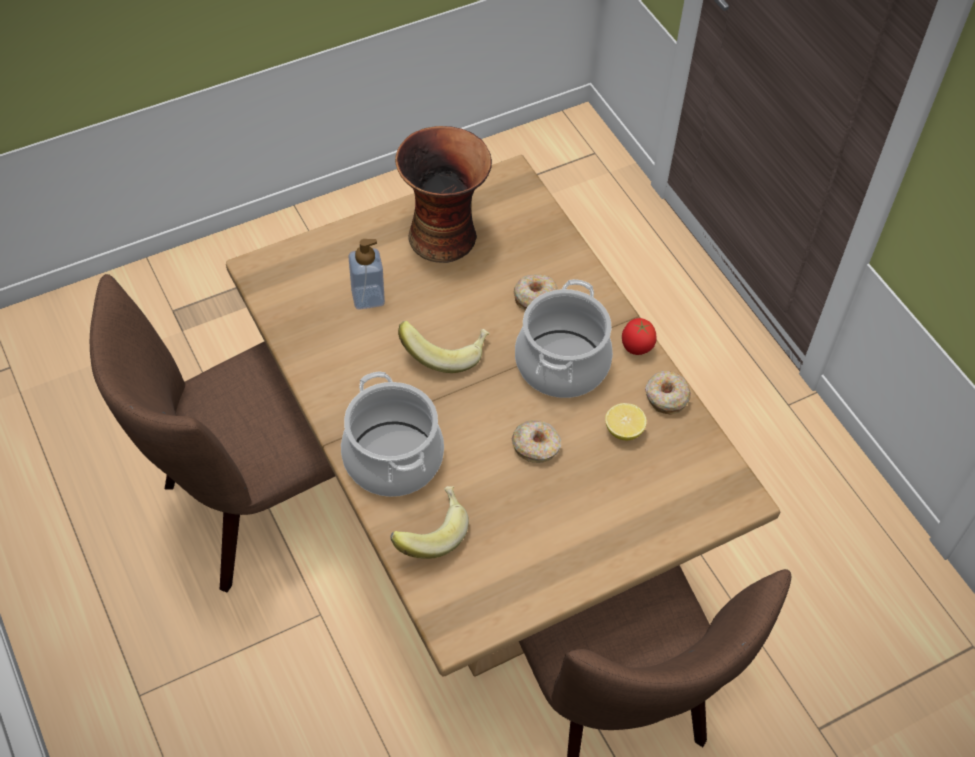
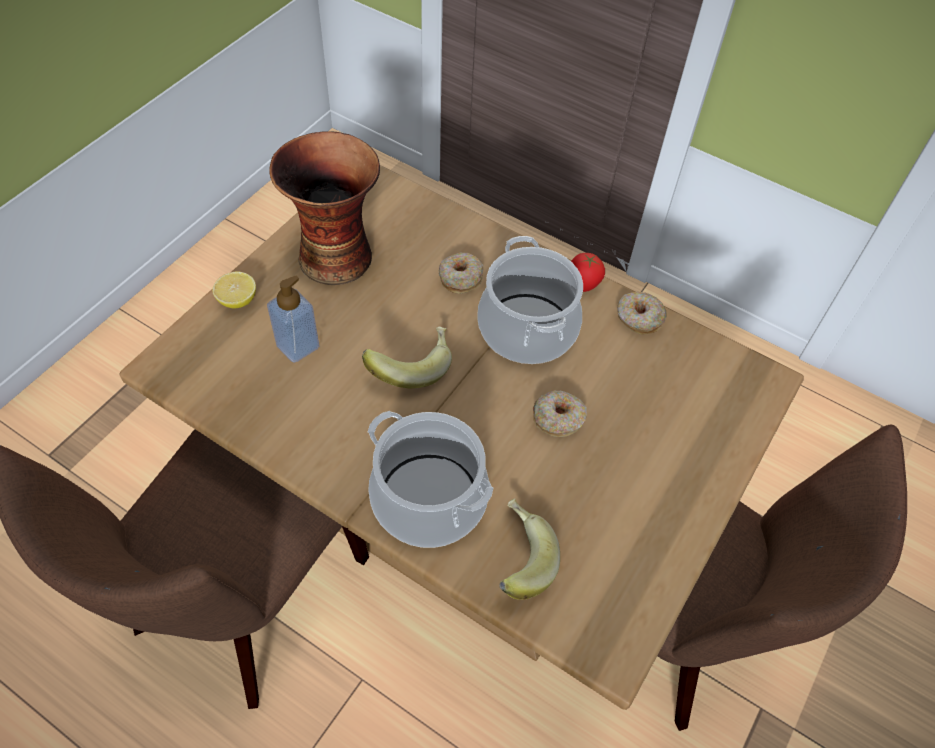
camera: 30 degrees left, 0 degrees up
(623, 430) = (625, 365): lemon -> lemon (237, 300)

